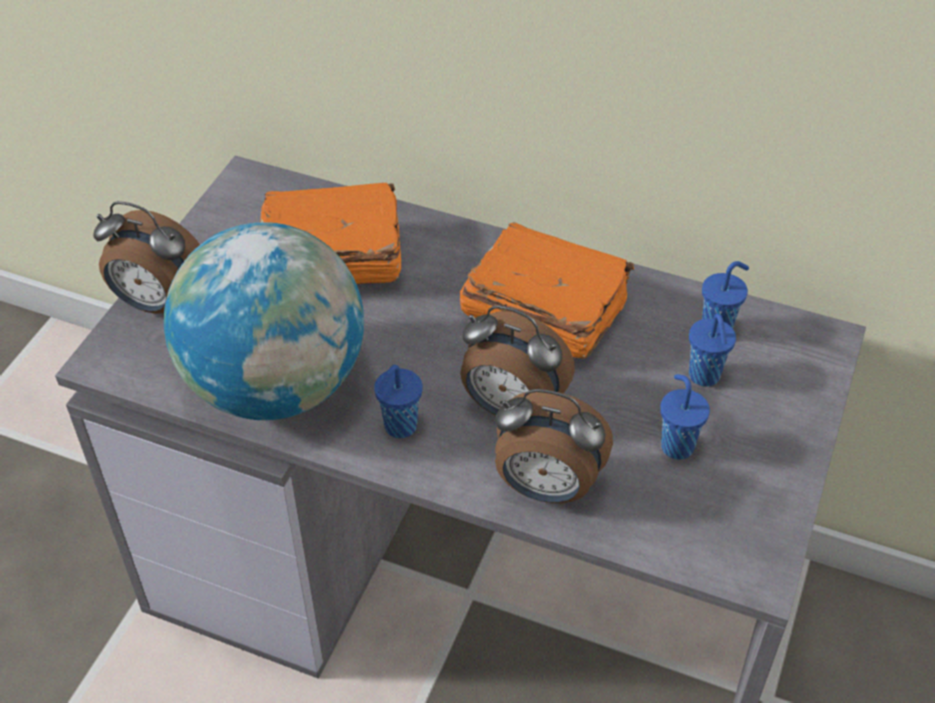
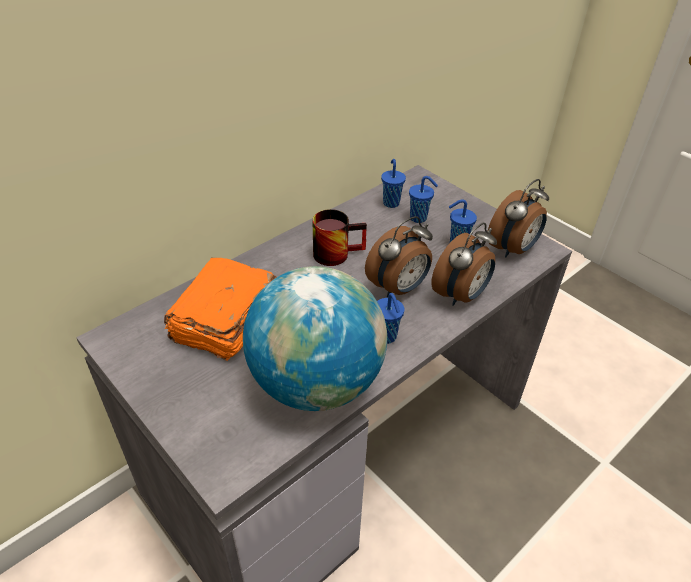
camera: 65 degrees left, 5 degrees down
(158, 303) = (190, 425): alarm clock -> alarm clock (513, 249)
(543, 310) = (336, 252): orange book -> mug

